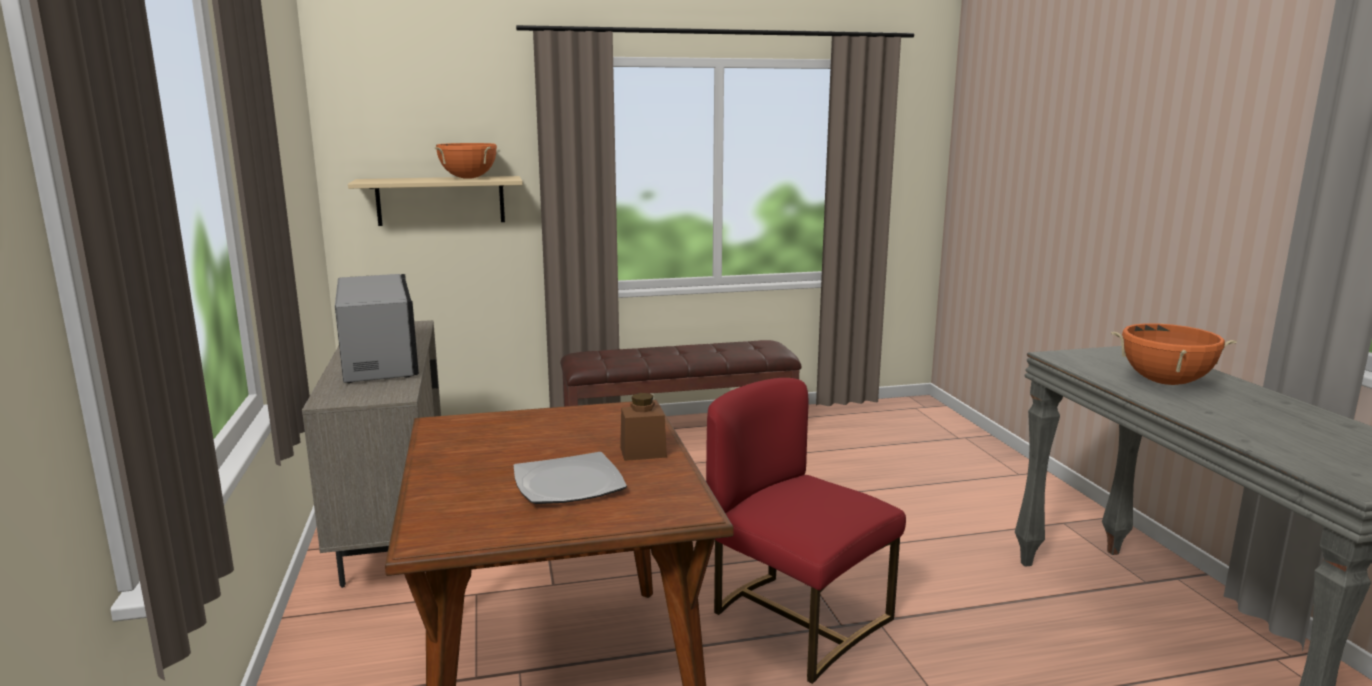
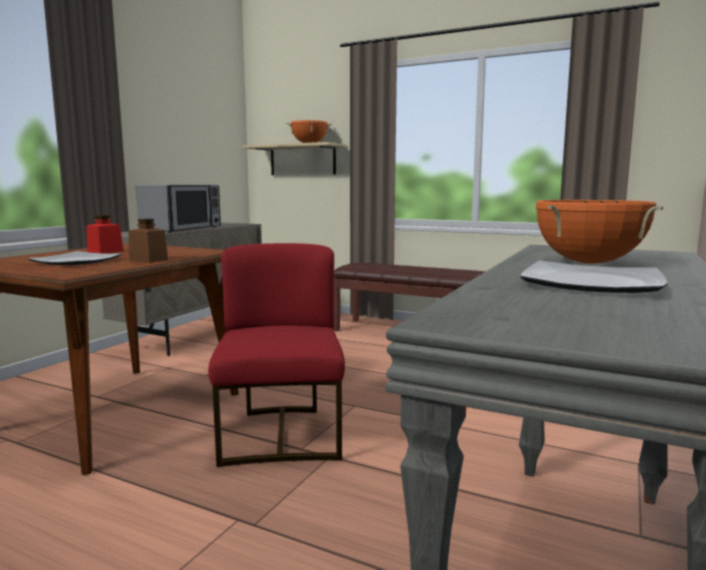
camera: 40 degrees right, 5 degrees down
(499, 449) = (105, 252): none -> red jar
(1257, 416) = (592, 283): none -> plate

